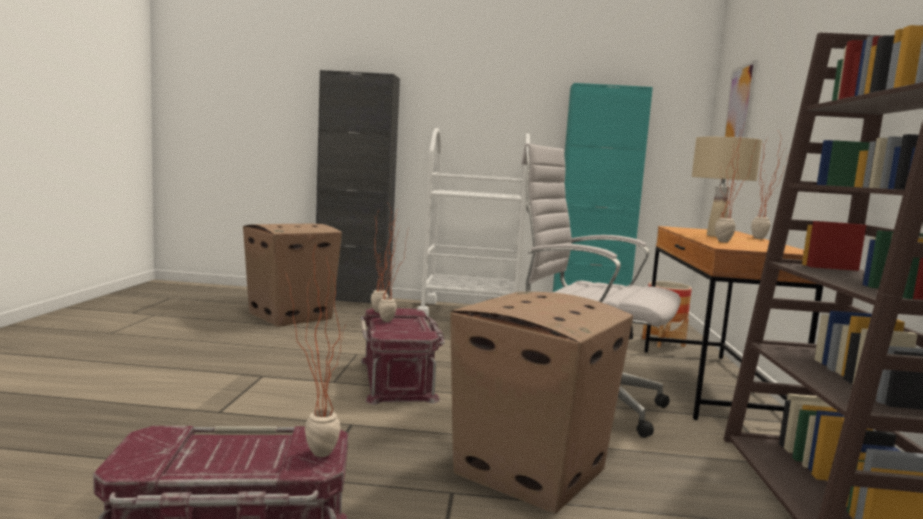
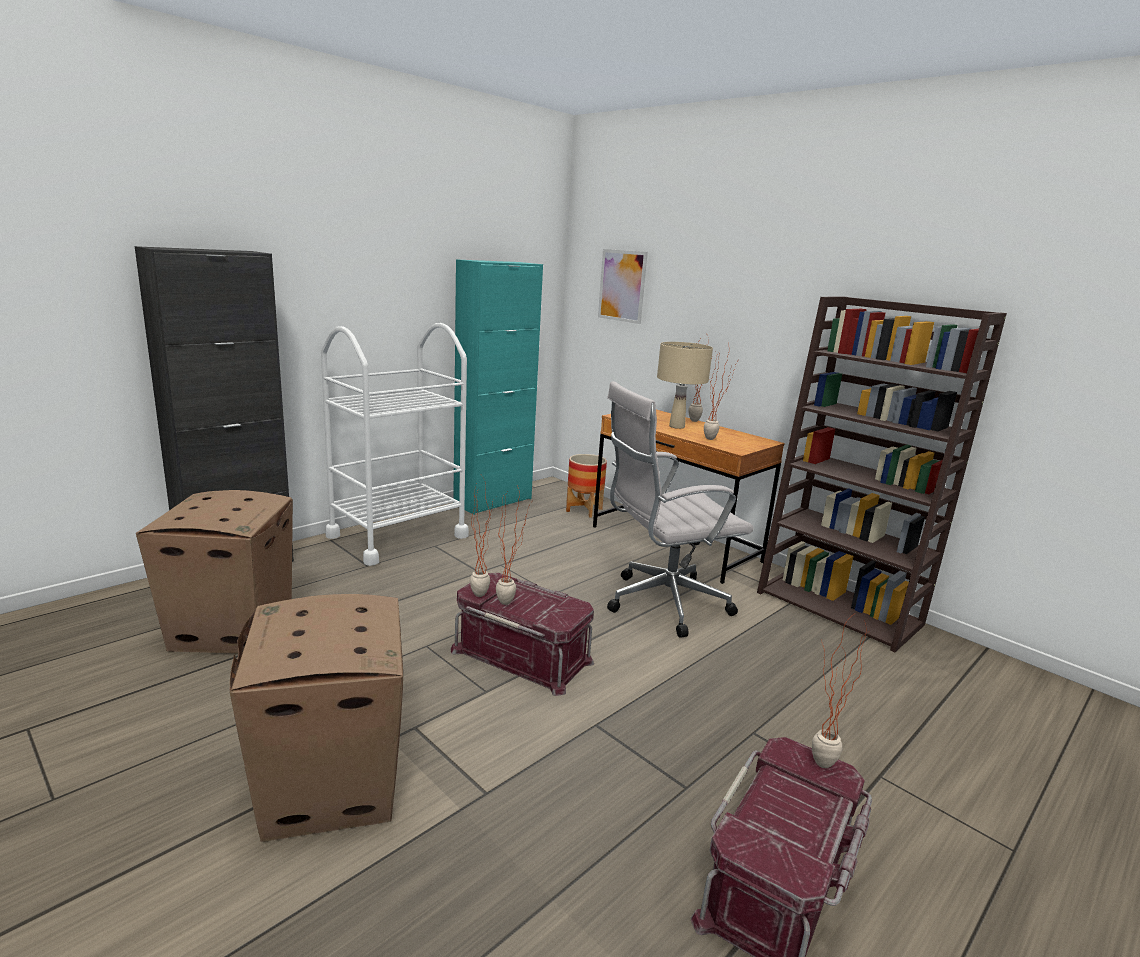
camera: 50 degrees left, 10 degrees up
(529, 472) = (747, 685): cardboard box -> cardboard box (331, 788)

